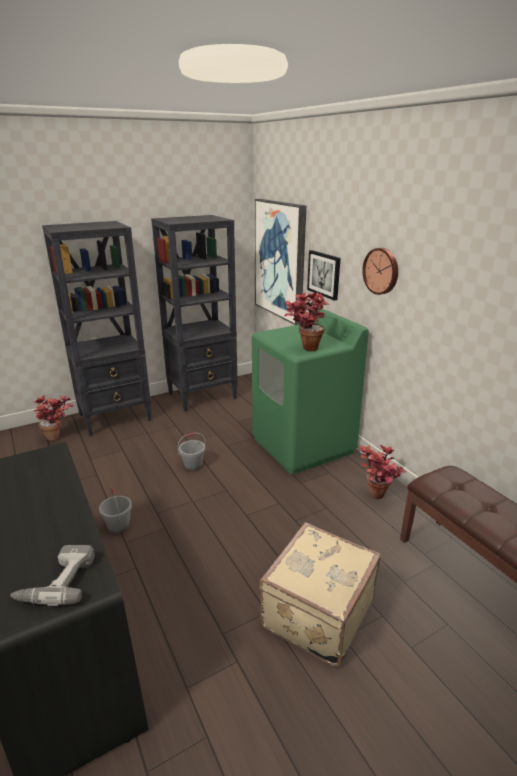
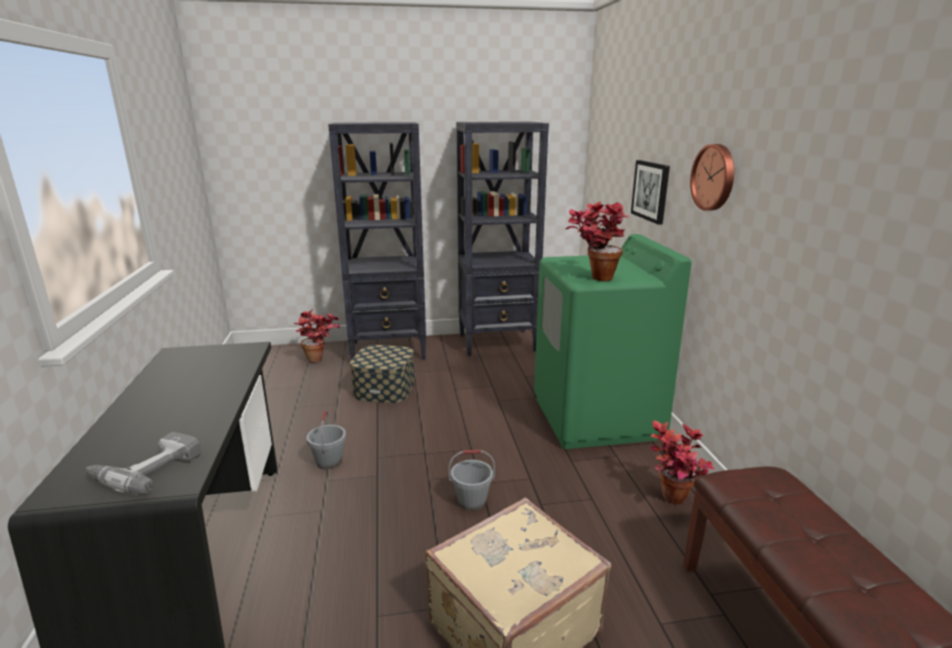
camera: 20 degrees right, 5 degrees down
(130, 453) = (384, 389): none -> storage box
(193, 465) = (446, 414): grey bucket -> grey bucket (472, 501)
(280, 260) = (608, 178): picture -> none

